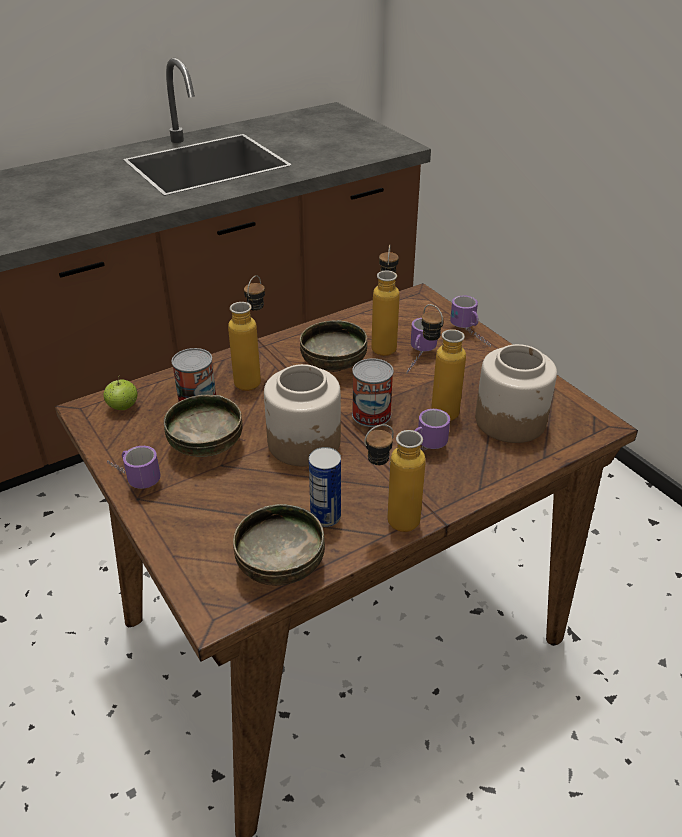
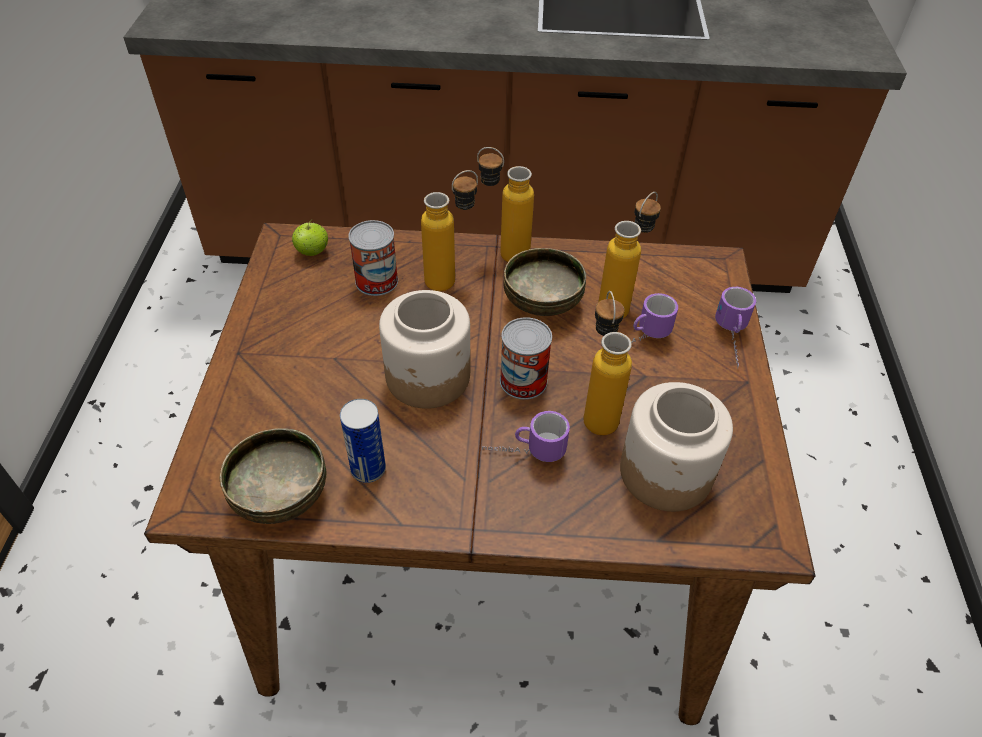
camera: 35 degrees right, 10 degrees up
(132, 477) = (253, 329): mug -> none
(206, 446) = (341, 331): bowl -> none
(390, 525) = (417, 517): bottle -> bottle (502, 253)

